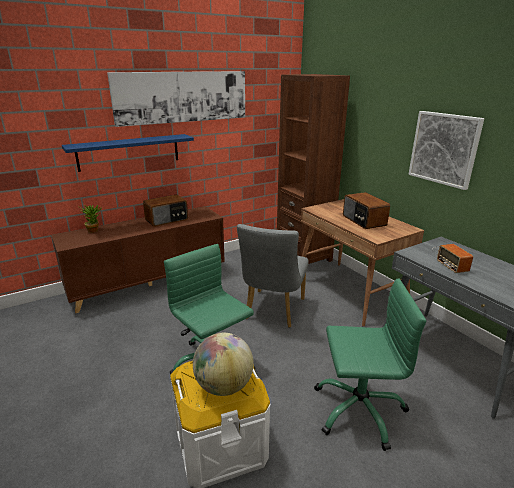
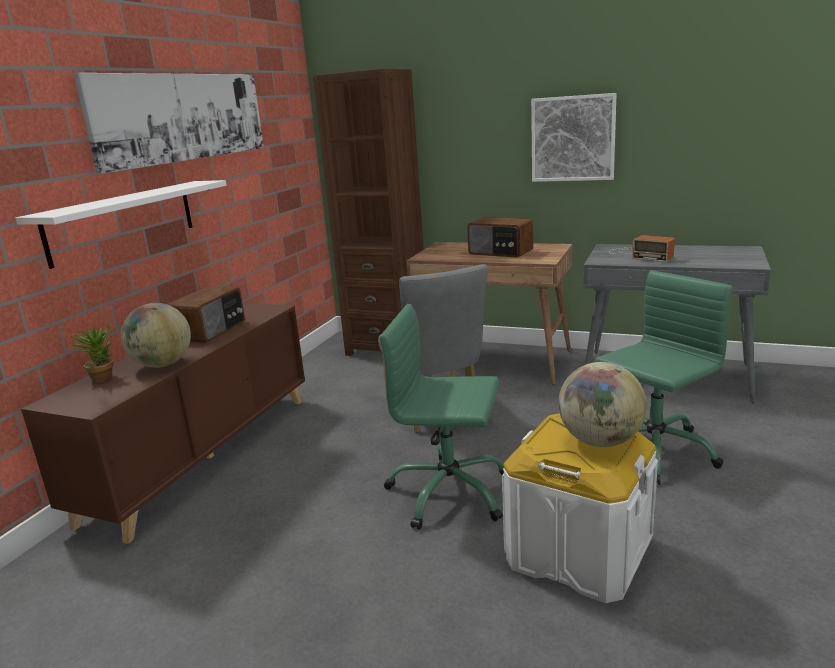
camera: 35 degrees left, 5 degrees down
(120, 232) = (162, 365): none -> globe
(129, 152) = (123, 221): blue shelf -> white shelf

